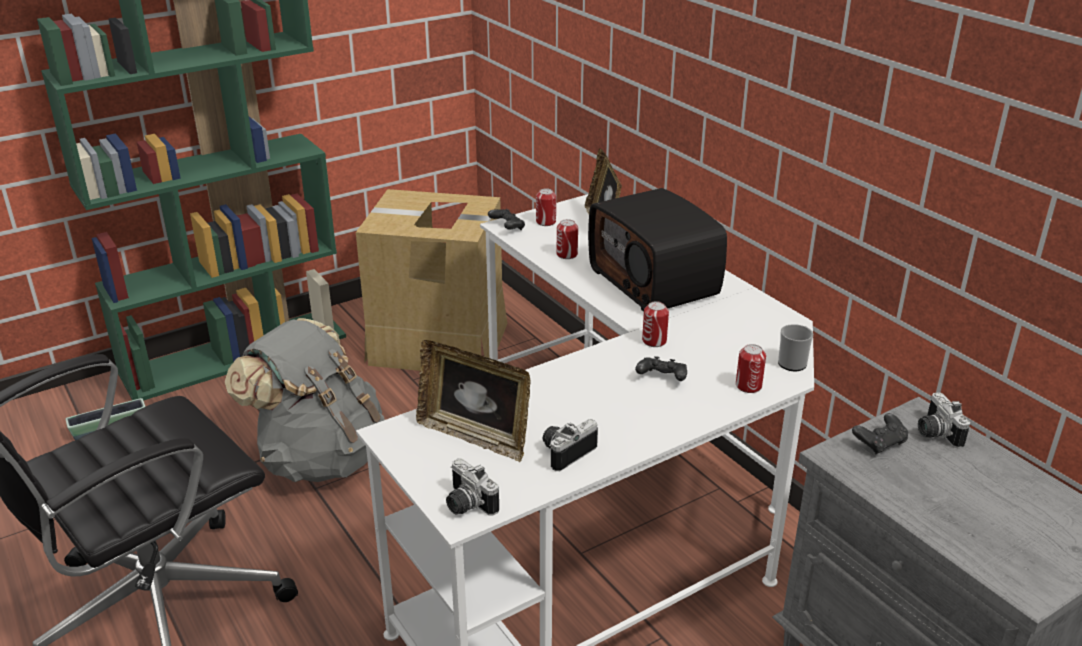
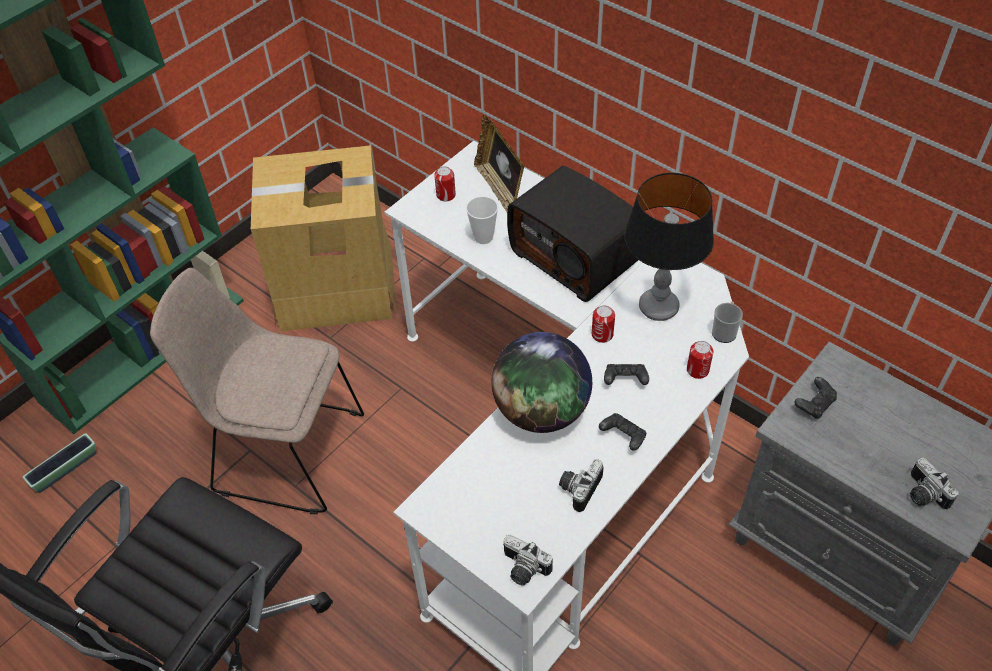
camera: 15 degrees left, 20 degrees up
(320, 457) = (284, 451): grey backpack -> beige chair
(475, 436) = (497, 491): picture frame -> none
(507, 228) = (413, 212): black game controller -> black game controller (623, 437)
(557, 385) = (541, 411): none -> globe
(567, 254) = (483, 237): can -> cup
(726, 332) = (658, 307): none -> table lamp
(935, 433) = (852, 381): camera -> camera (922, 494)

